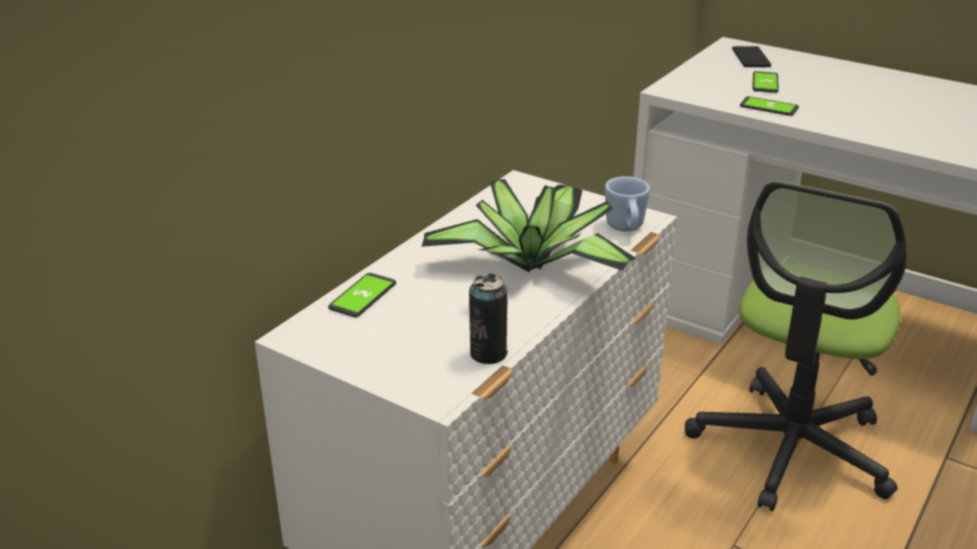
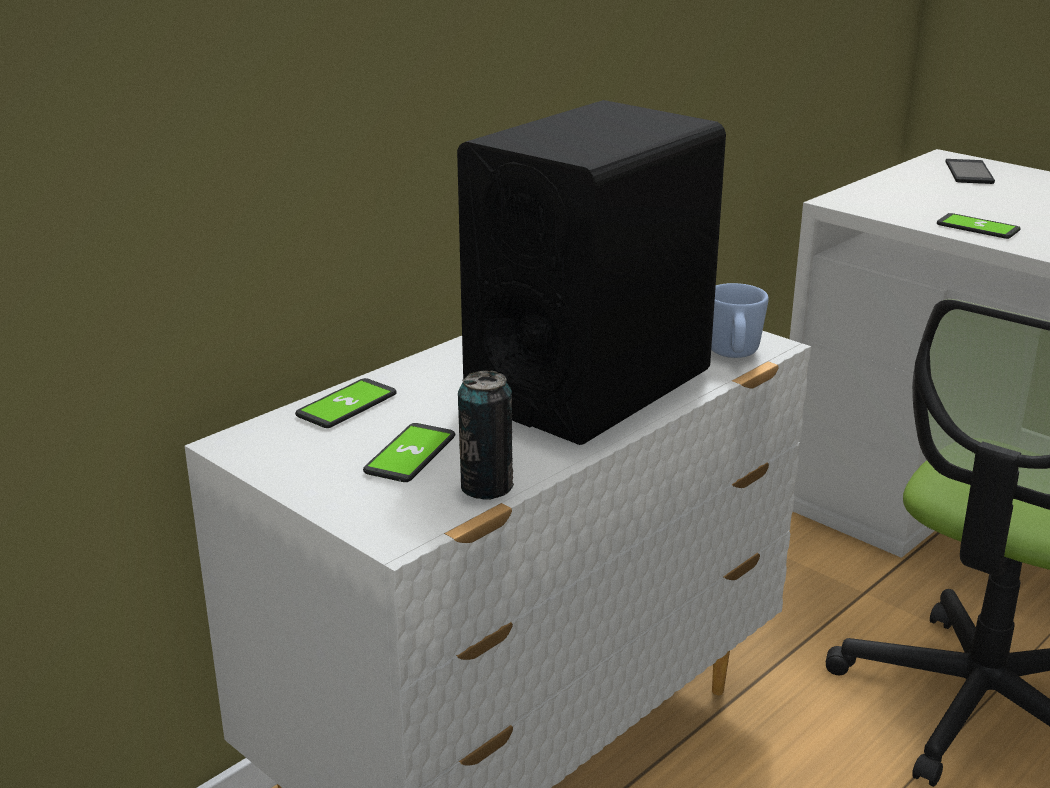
camera: 10 degrees right, 5 degrees down
(533, 264) = (589, 386): potted plant -> black speaker
(765, 83) = (980, 201): phone -> phone (410, 454)

